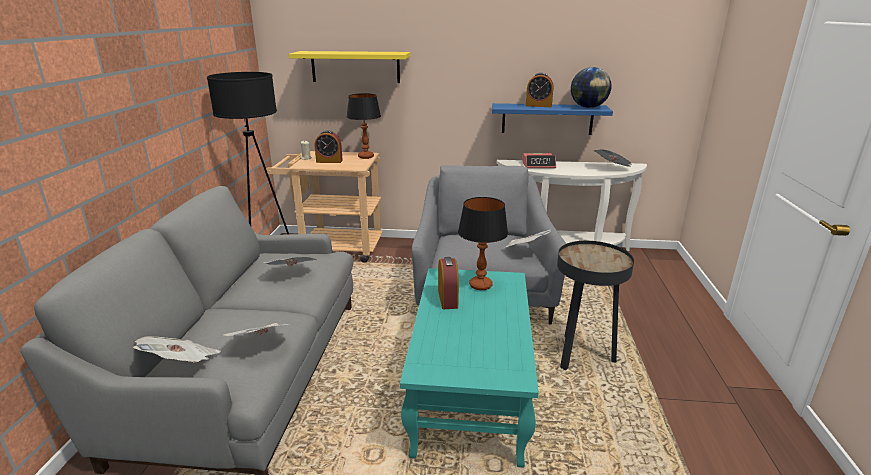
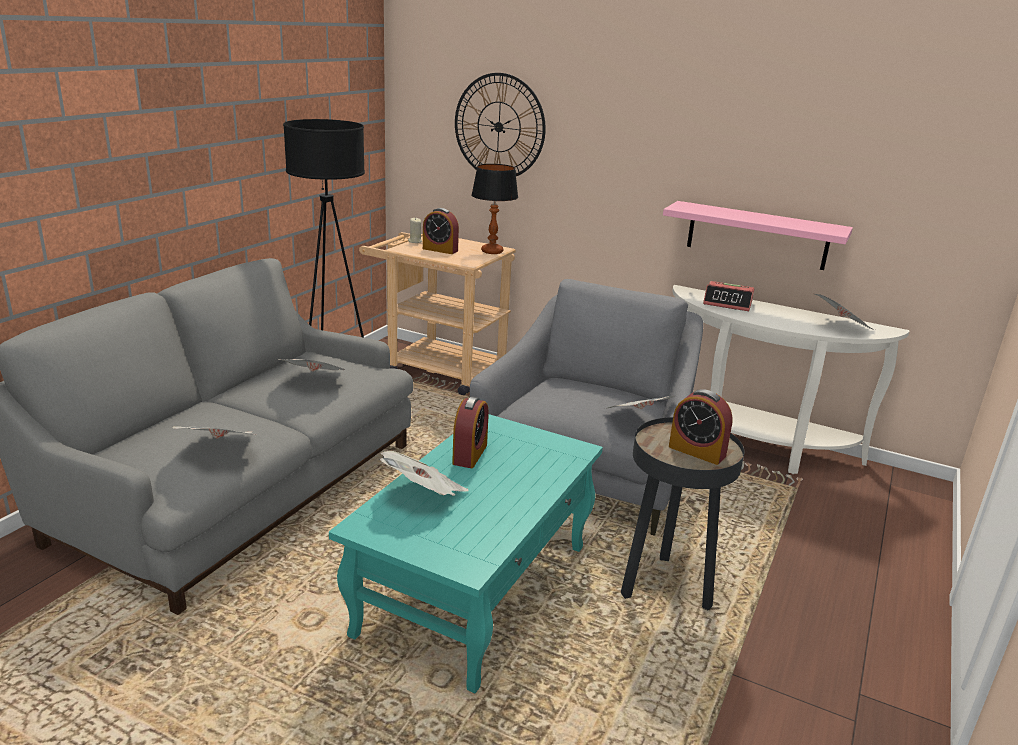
camera: 20 degrees right, 0 degrees up
(182, 364) = (130, 449): newspaper -> newspaper (424, 494)
(355, 67) = (499, 127): yellow shelf -> wall clock
(481, 285) = (528, 448): table lamp -> none
(538, 105) = (740, 213): alarm clock -> alarm clock (697, 451)
(547, 119) = (757, 235): blue shelf -> pink shelf
(588, 107) = (815, 226): globe -> none

